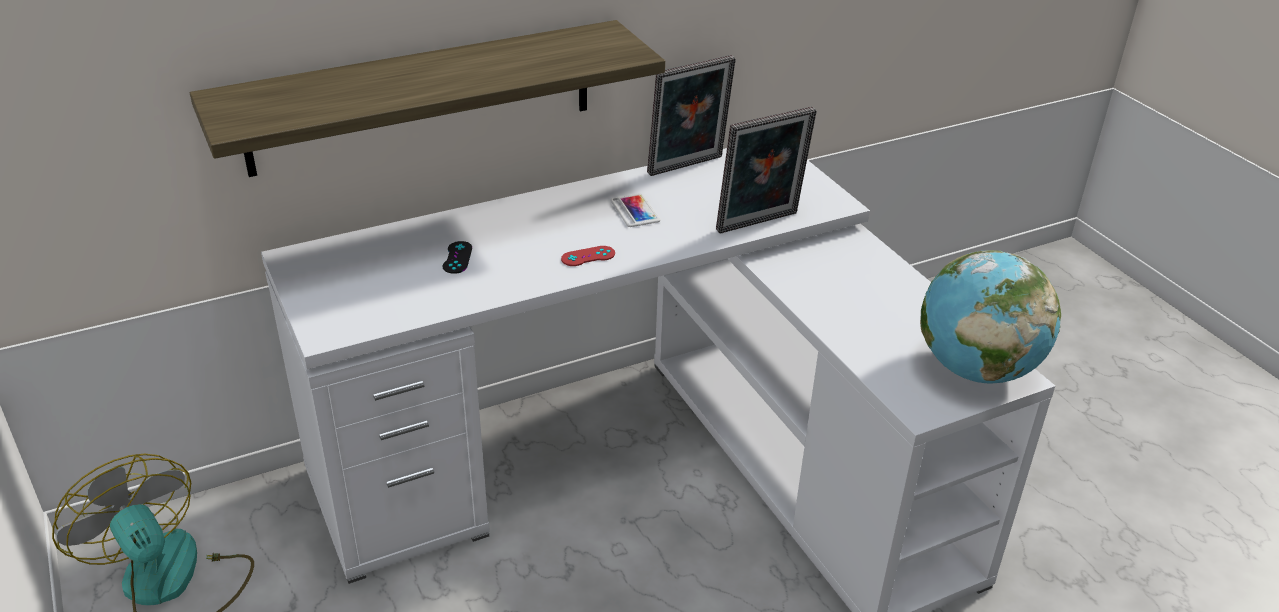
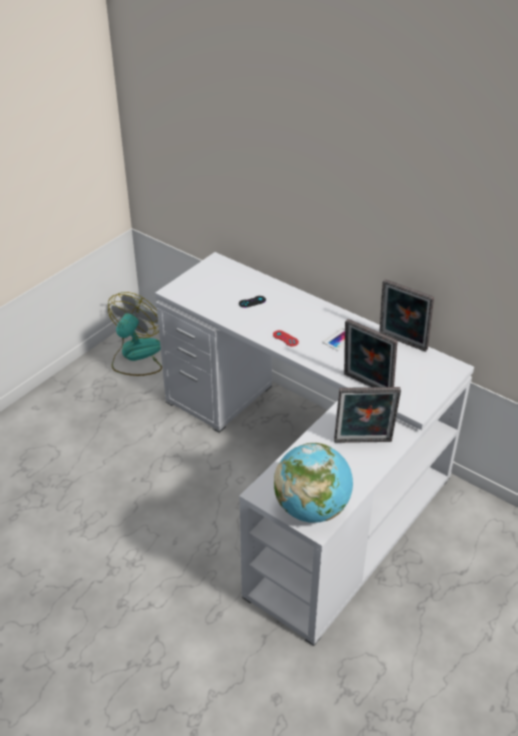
camera: 65 degrees right, 5 degrees up
(422, 97) = (289, 225): shelf -> none
(859, 279) = (363, 443): none -> picture frame

